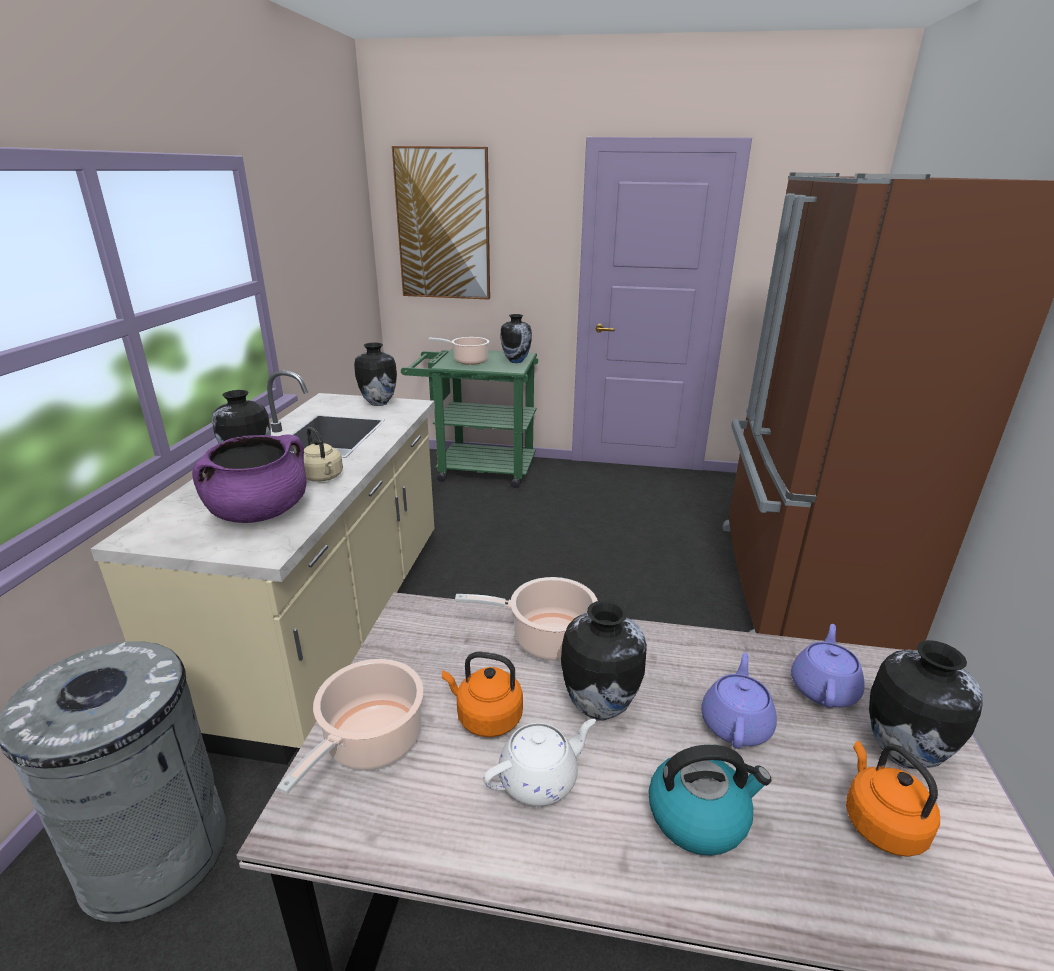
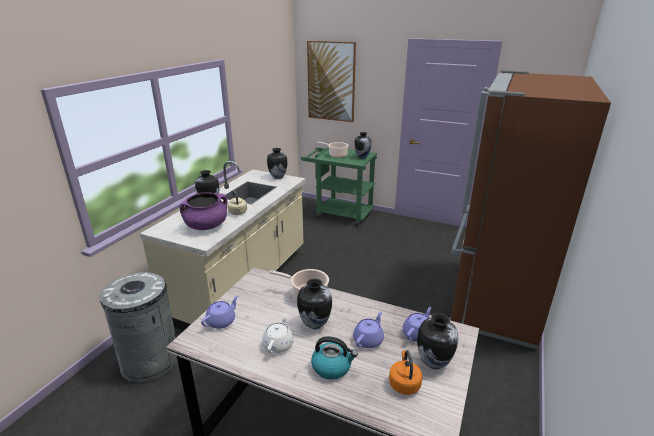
camera: 15 degrees right, 0 degrees up
(369, 743) = (221, 321): cooking pot -> purple teapot
(486, 717) = (268, 320): orange kettle -> none
(540, 778) = (278, 344): white teapot -> white teapot turned 60 degrees counterclockwise

